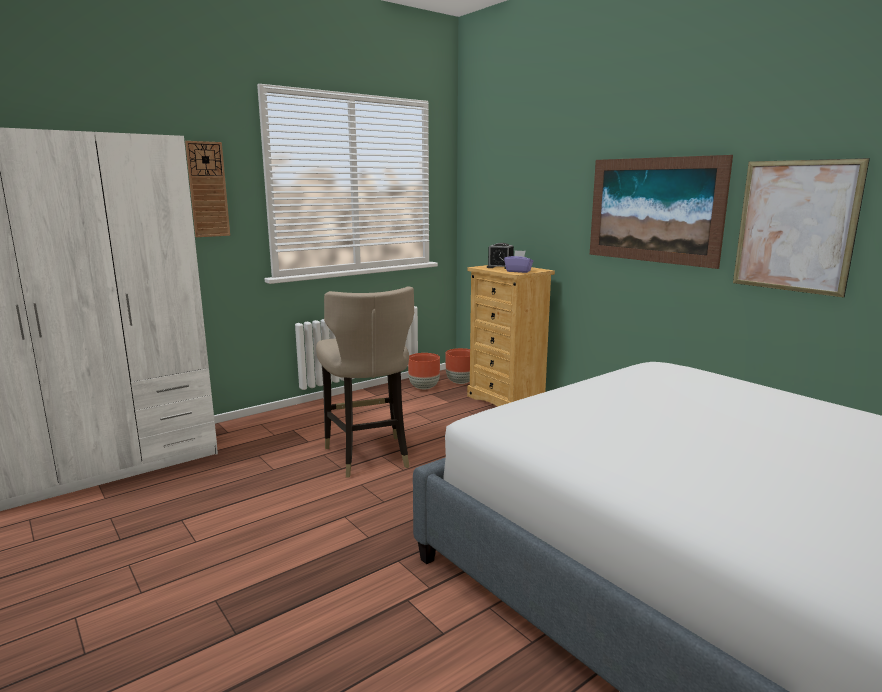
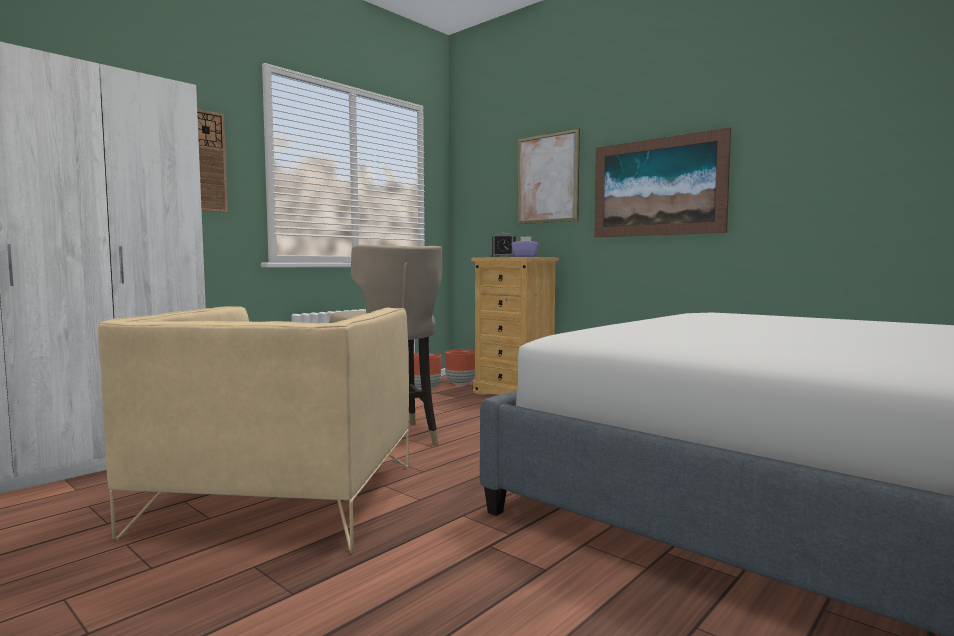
camera: 10 degrees left, 10 degrees down
(257, 524) = (283, 498): none -> beige armchair
(795, 226) = (796, 184): picture -> picture (547, 178)

